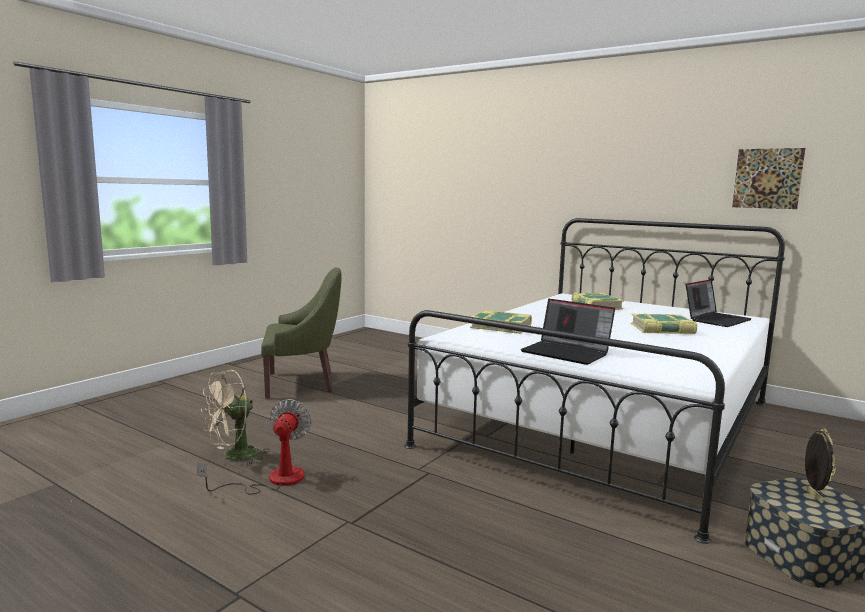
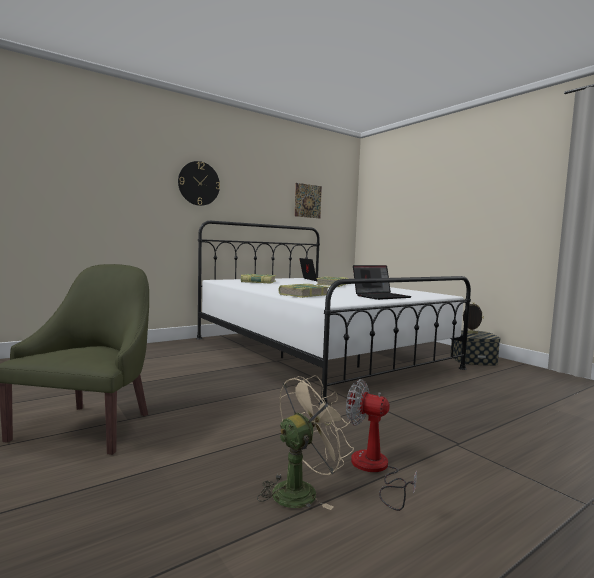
camera: 70 degrees left, 5 degrees down
(234, 456) = (301, 490): beige fan -> beige fan turned 105 degrees counterclockwise
(571, 171) = (199, 183): none -> wall clock

